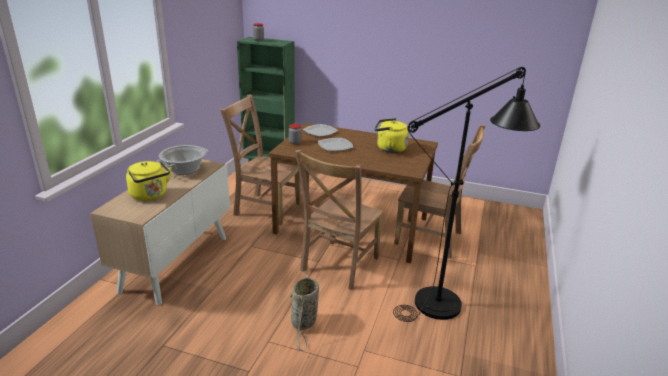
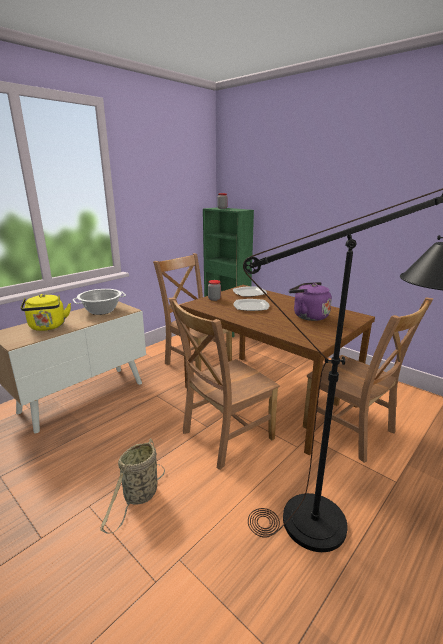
camera: 25 degrees right, 5 degrees down
(389, 149) = (308, 316): yellow kettle -> purple kettle

